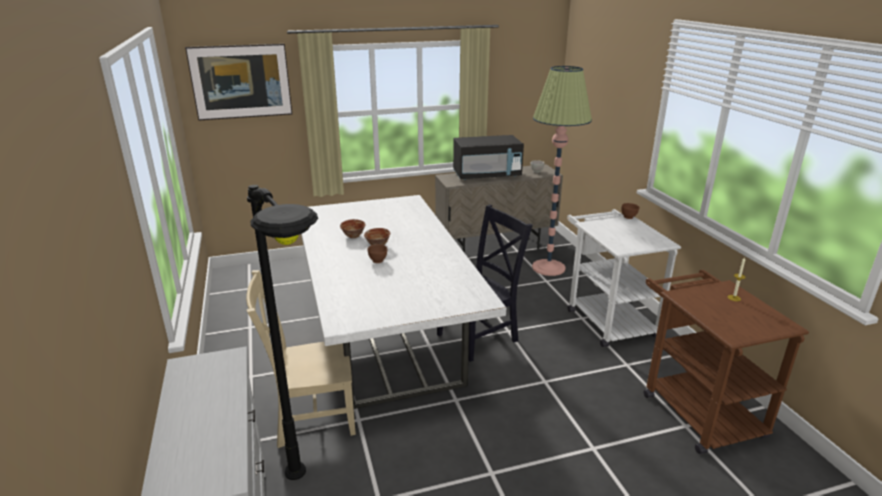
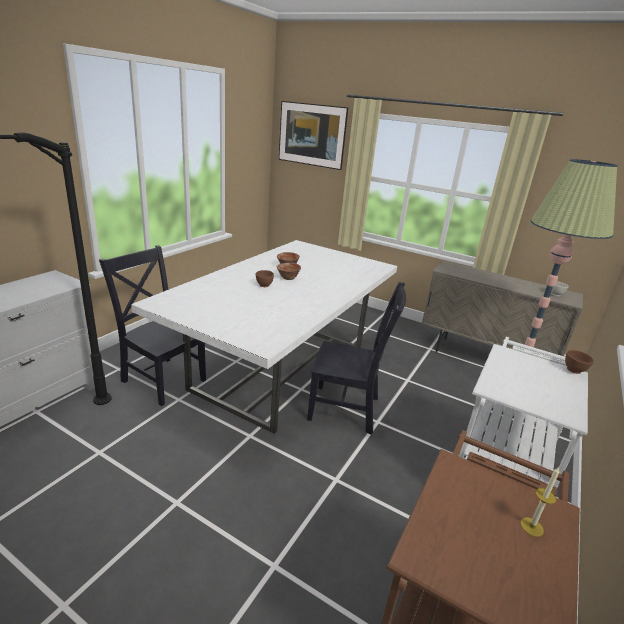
camera: 45 degrees right, 0 degrees up
(311, 417) = (162, 379): beige chair -> black chair
(487, 175) = (492, 278): black microwave -> none

